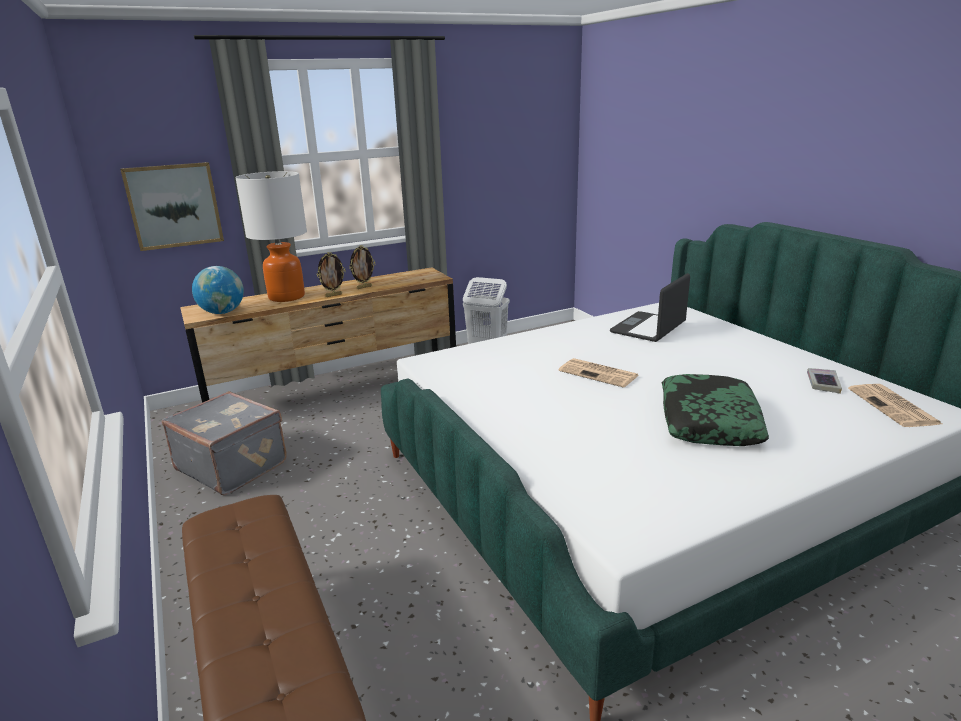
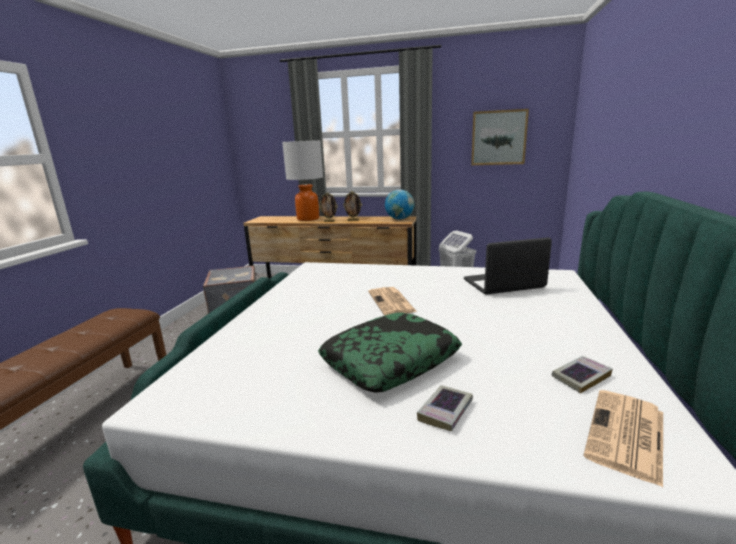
camera: 40 degrees right, 5 degrees down
(174, 206) = (268, 159): picture -> picture (498, 138)
(222, 312) = (267, 221): globe -> globe (399, 219)
(806, 436) = (445, 411): none -> book

